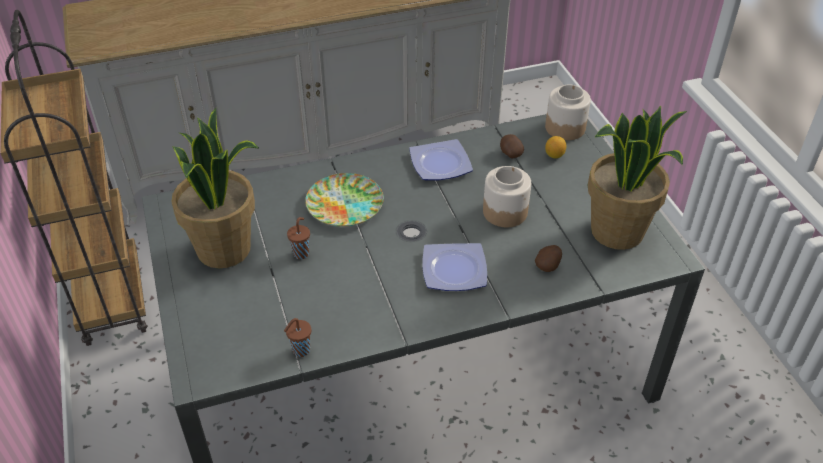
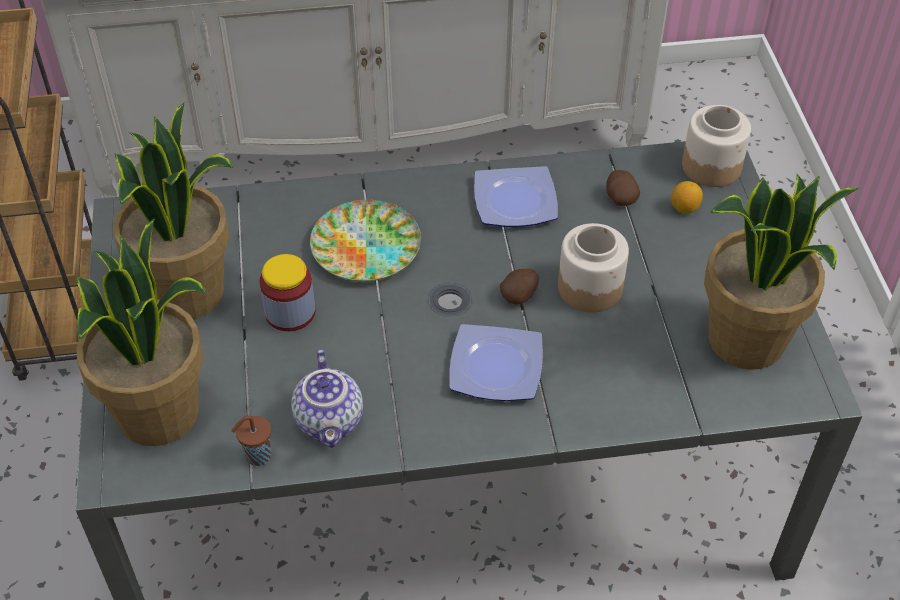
camera: 10 degrees right, 5 degrees up
(223, 332) = (160, 414): none -> potted plant
(301, 253) = (290, 312): brown cup -> jar
(348, 320) = (331, 421): none -> teapot
(548, 265) = (632, 379): potato -> potato (520, 295)

